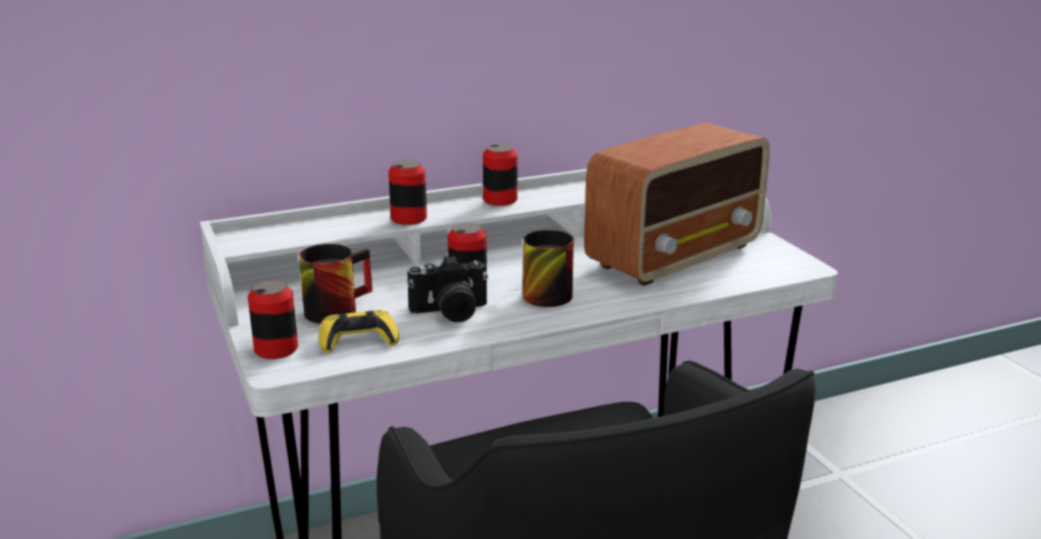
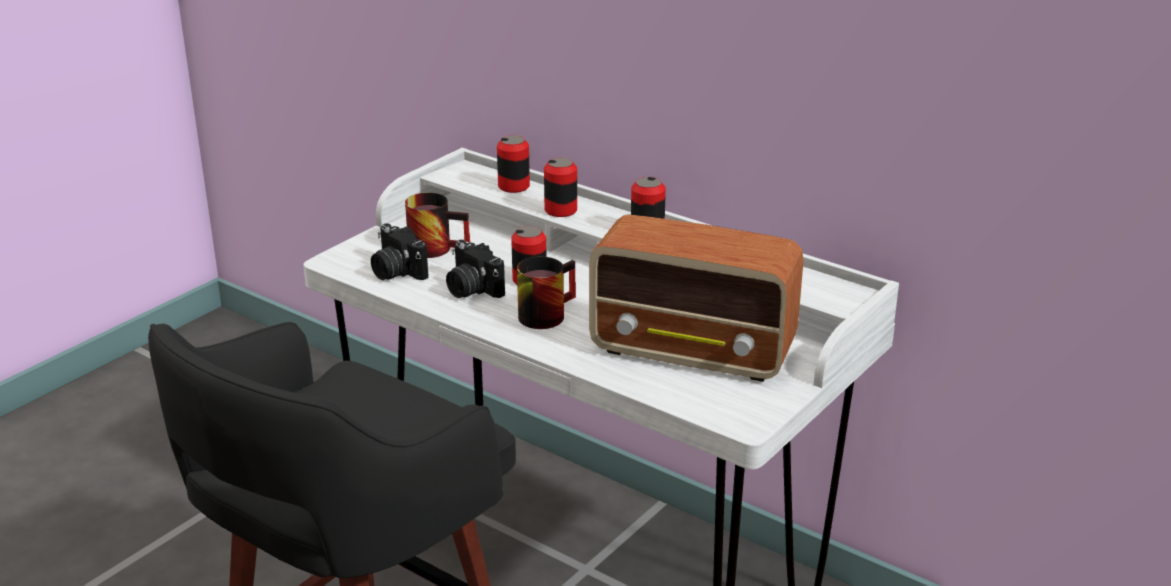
camera: 60 degrees right, 5 degrees up
(276, 349) = (358, 251): can -> can (513, 186)
(358, 340) = (396, 272): yellow game controller -> camera

